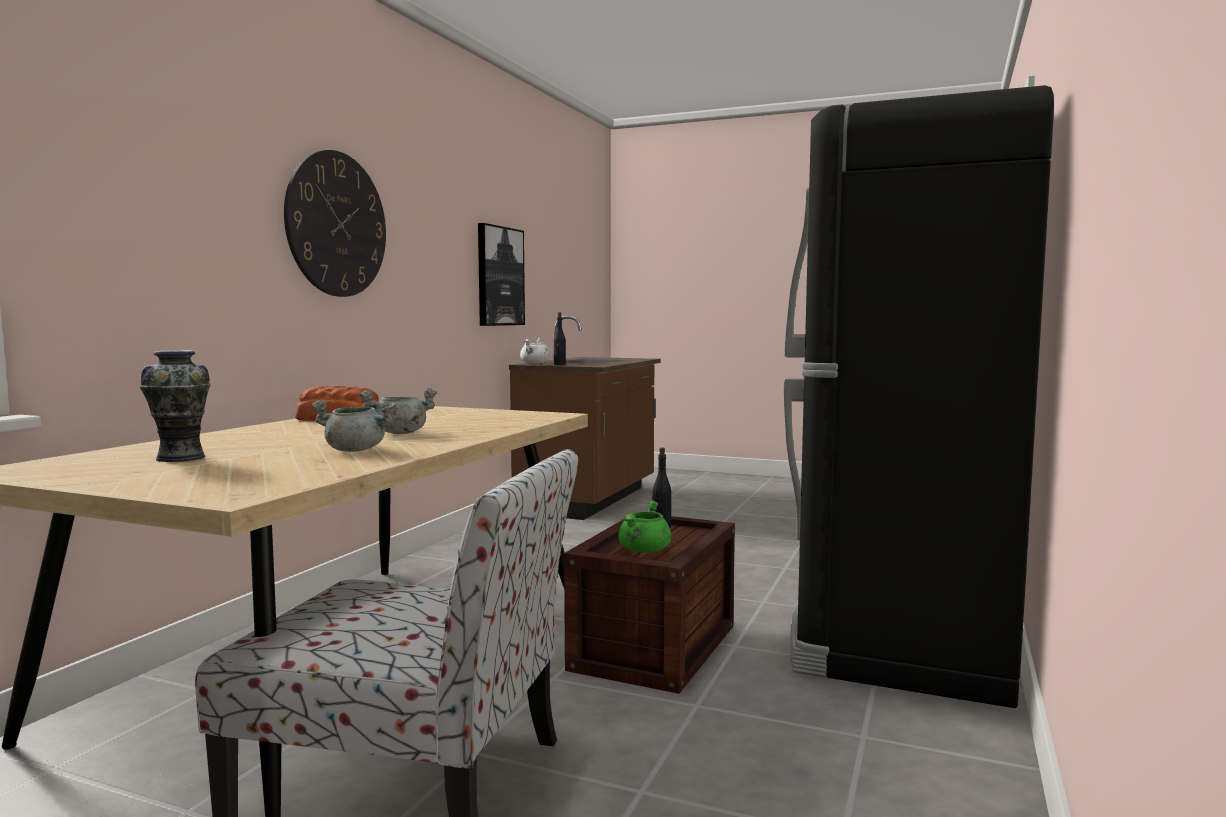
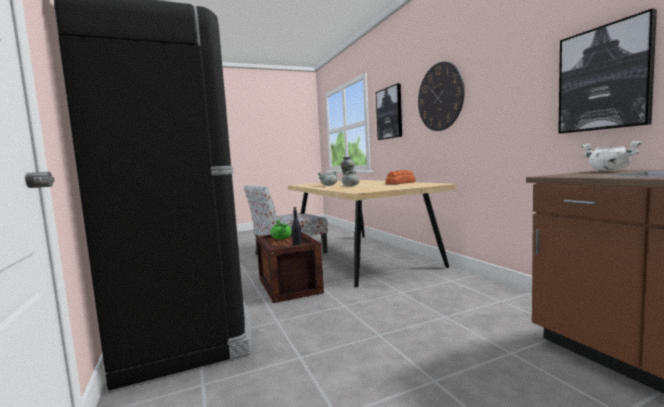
camera: 135 degrees right, 0 degrees up
(160, 204) = (389, 113): none -> picture
(559, 364) = (591, 172): black bottle -> none

